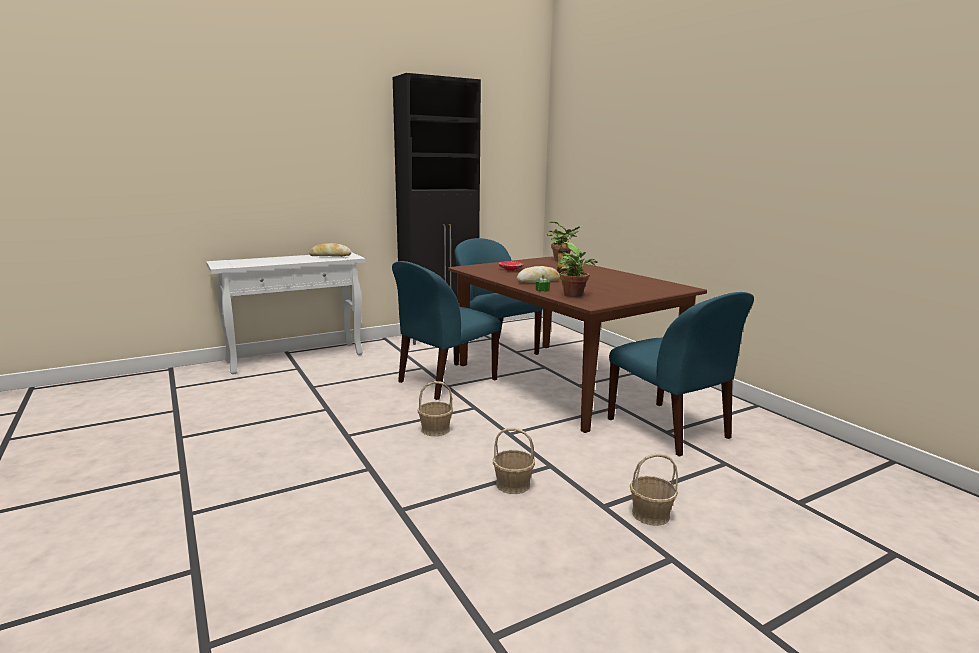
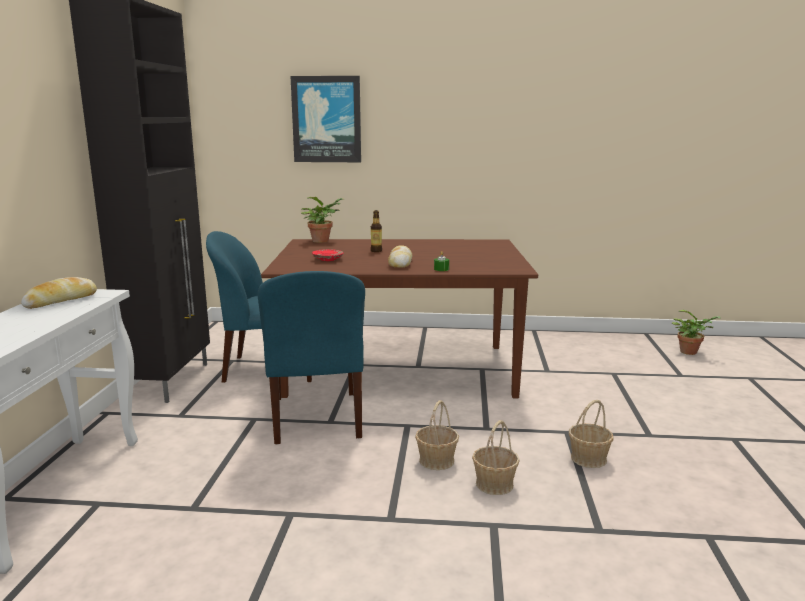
camera: 55 degrees left, 0 degrees up
(574, 295) = (479, 266): potted plant -> potted plant (691, 352)
(615, 158) = (326, 119): none -> picture
(650, 514) = (670, 423): basket -> basket (494, 484)
(669, 429) = (544, 368): blue chair -> none

